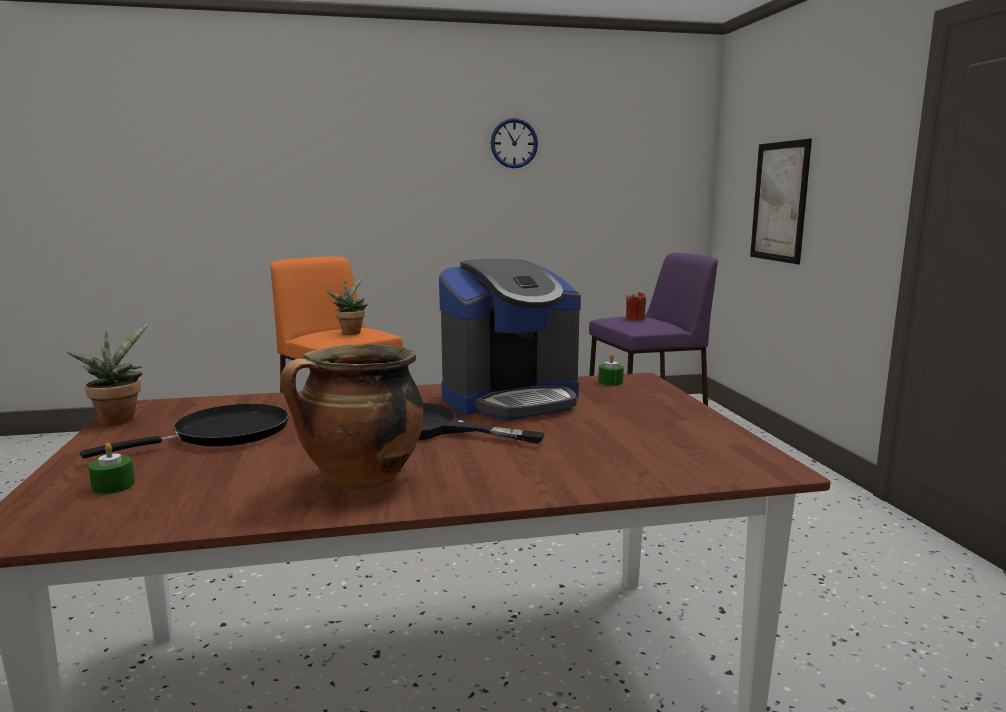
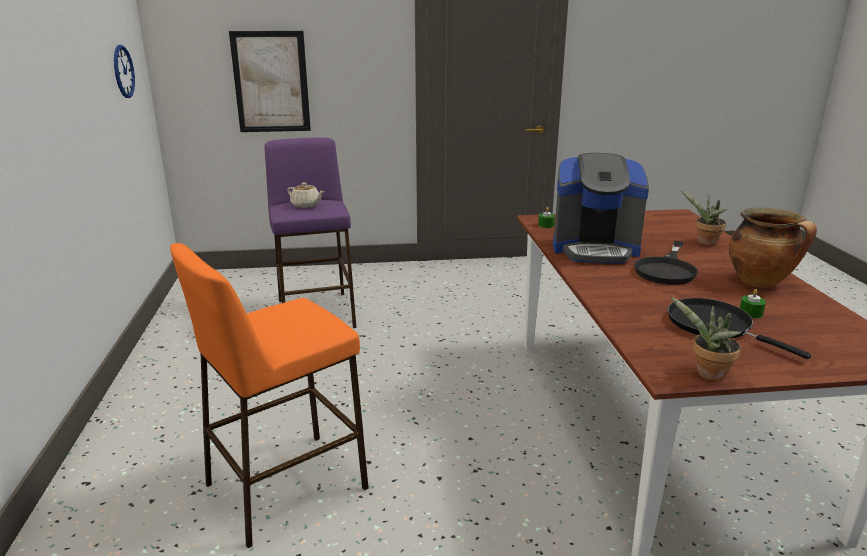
camera: 85 degrees left, 10 degrees up
(113, 486) = (826, 345): green candle -> green candle (750, 313)
(351, 332) = (301, 315): potted plant -> potted plant (704, 243)
(511, 399) = (595, 249): coffee machine -> coffee machine turned 120 degrees clockwise
(514, 143) = (54, 39): wall clock -> wall clock (123, 71)
(635, 319) = (306, 205): red candle -> beige teapot

